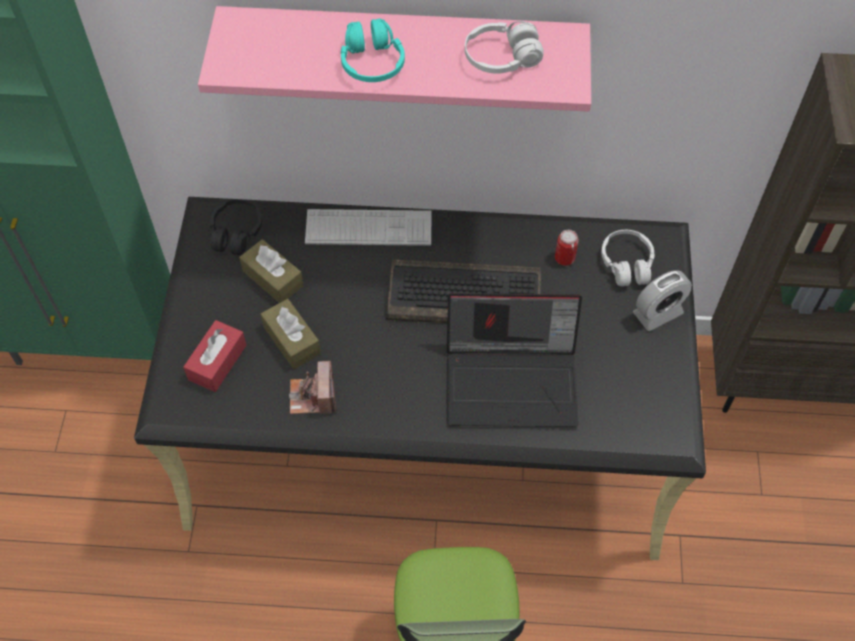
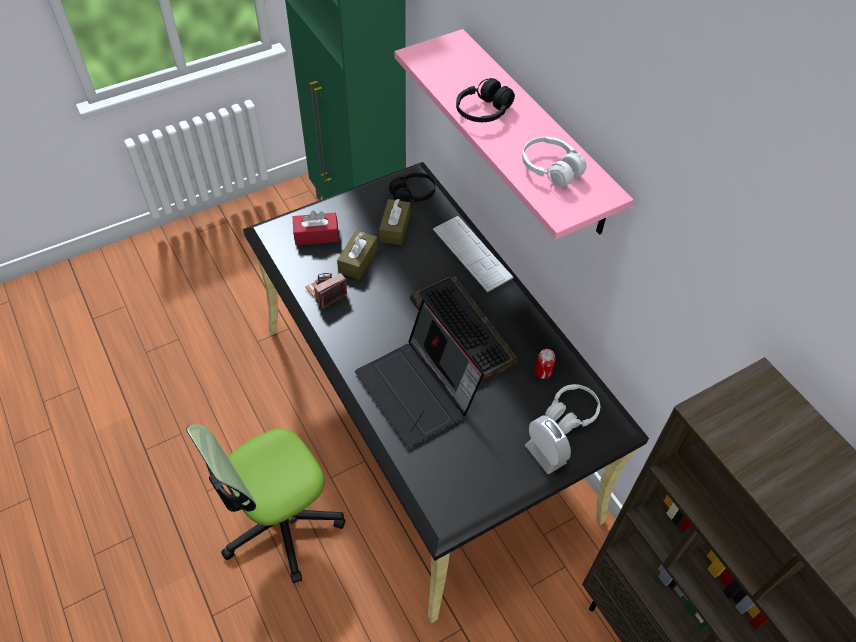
camera: 55 degrees right, 5 degrees down
(372, 63) = (483, 111): turquoise headphones -> black headphones
(657, 313) = (545, 454): alarm clock -> alarm clock turned 150 degrees counterclockwise

